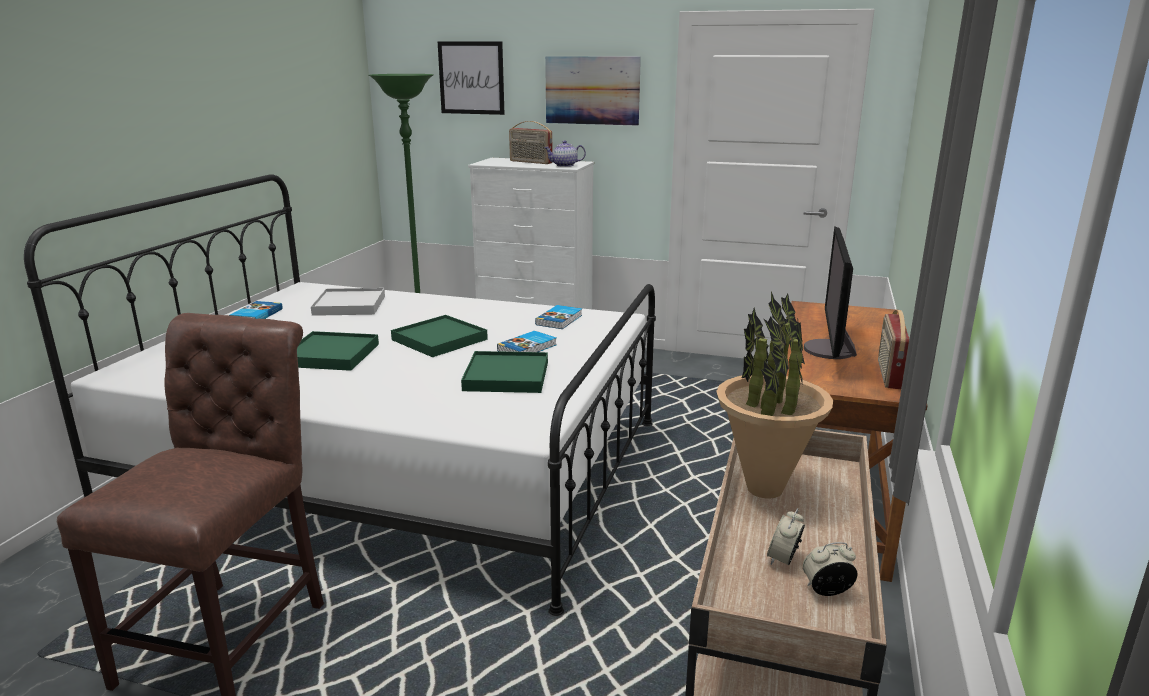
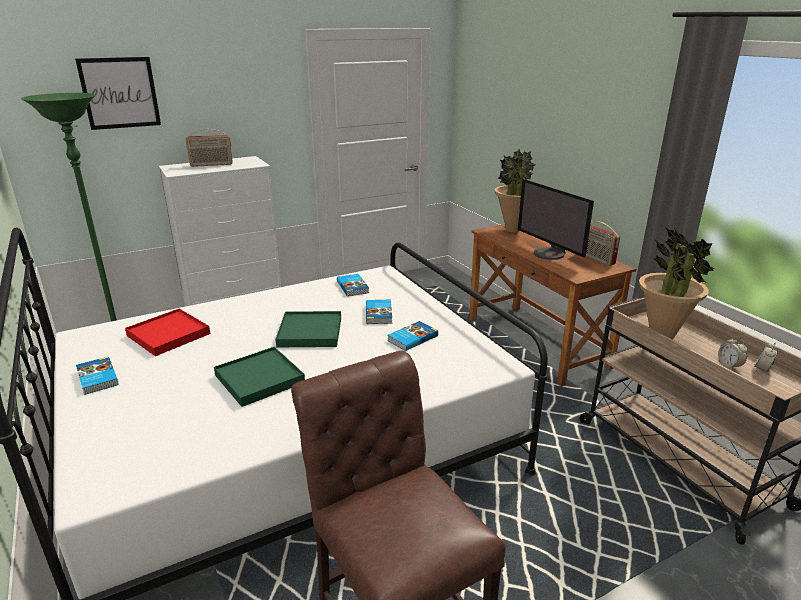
camera: 45 degrees left, 5 degrees up
(350, 305) = (168, 334): white tray -> red tray
(506, 376) = (411, 338): green tray -> book
(564, 165) = (249, 163): teapot -> none
(592, 90) = (241, 96): picture -> none
(849, 314) = (512, 230): none -> potted plant

